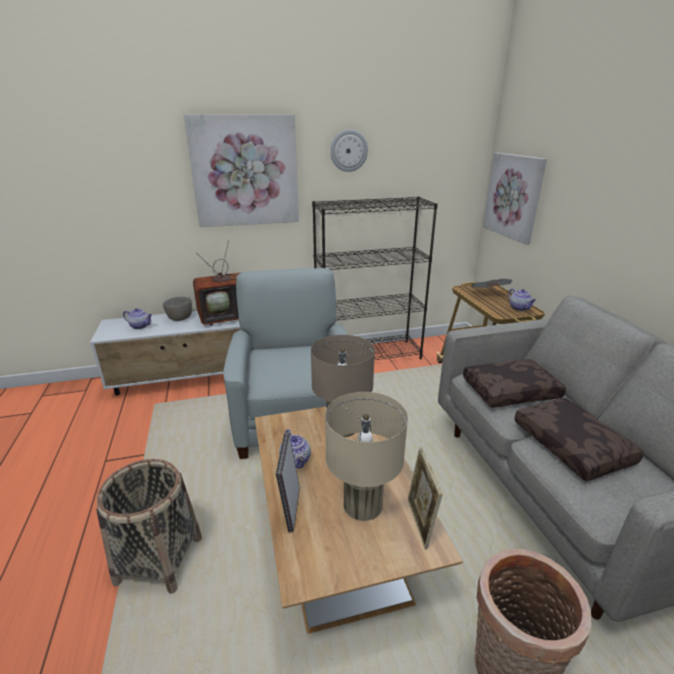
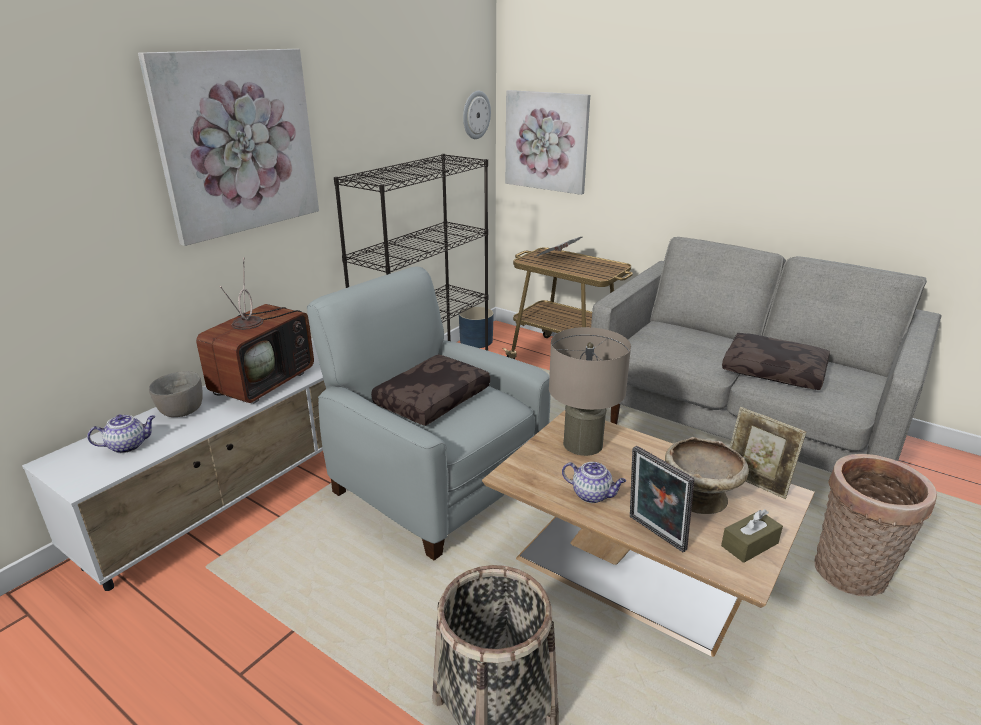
camera: 40 degrees left, 0 degrees up
(340, 560) = (749, 544): none -> brown tissue box
(348, 151) = (363, 99): wall clock -> wall clock (475, 115)
(362, 504) = (700, 496): beige table lamp -> beige bowl
(432, 341) = (476, 341): none -> blue planter
(510, 390) = (677, 346): brown pillow -> brown pillow (432, 399)
(520, 308) = (604, 266): teapot -> none

